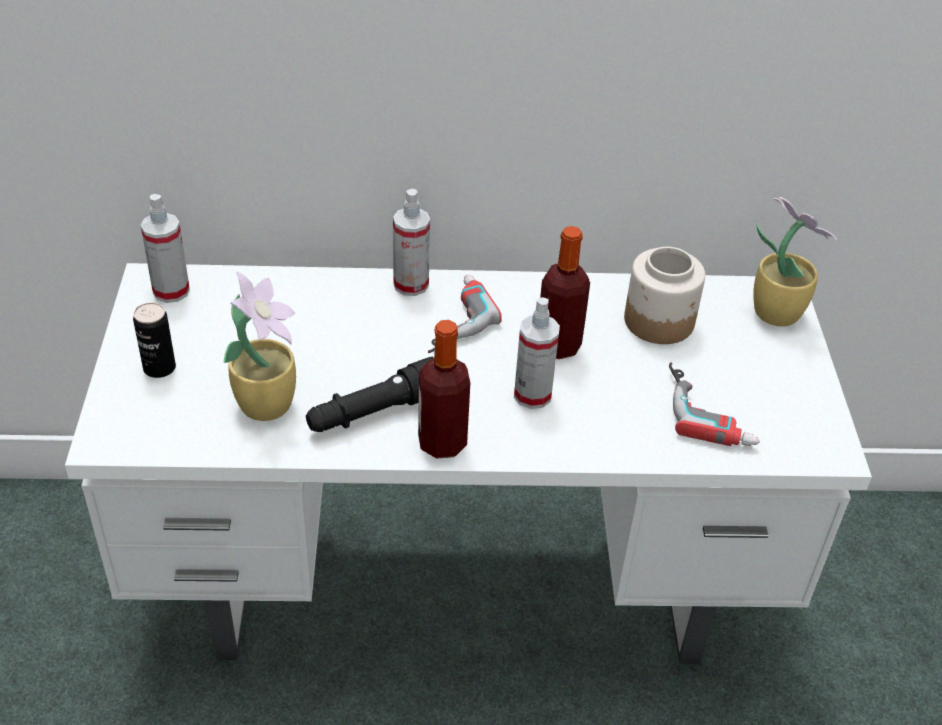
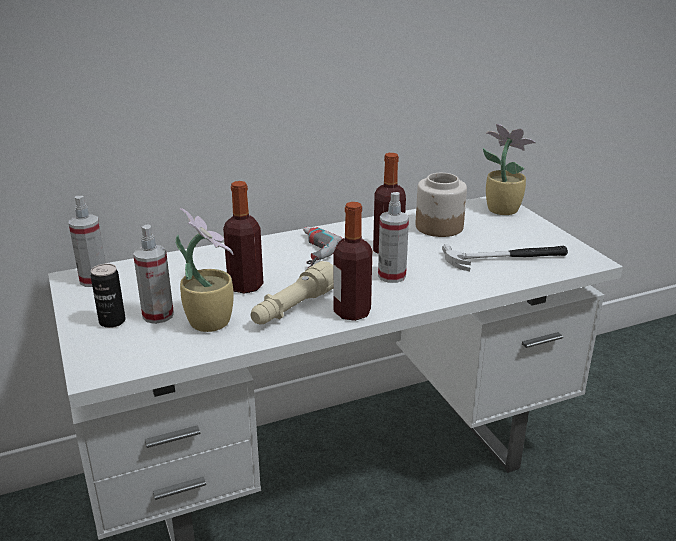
camera: 20 degrees left, 15 degrees down
(339, 356) = (245, 286): none -> bottle
(375, 412) = (293, 308): black flashlight -> beige flashlight
(411, 284) = (268, 242): spray bottle -> spray bottle (158, 315)
(710, 410) = (506, 258): power drill -> hammer

